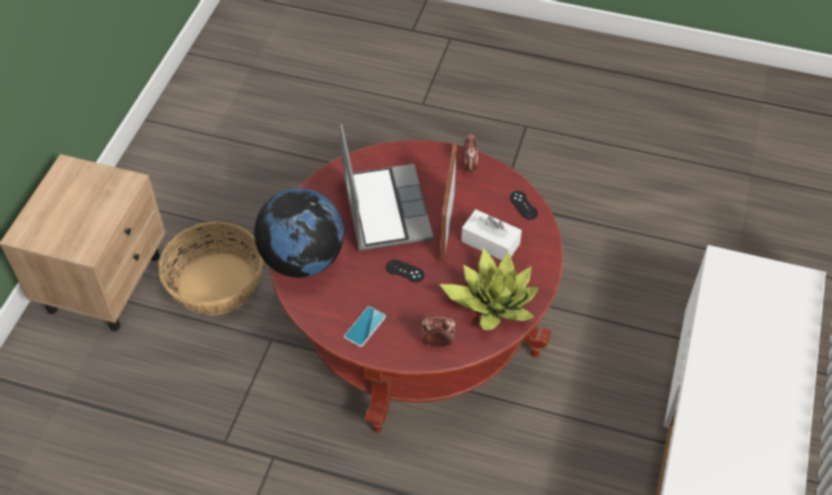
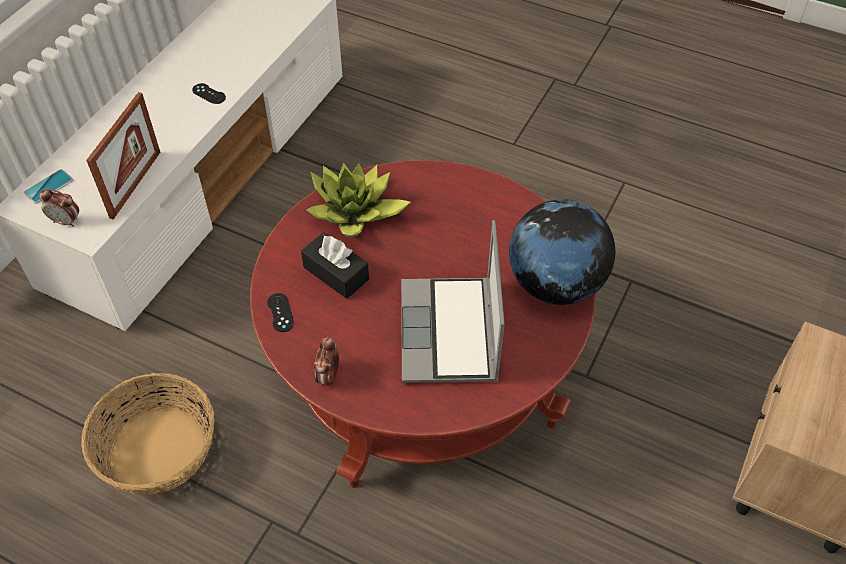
camera: 170 degrees left, 0 degrees up
(217, 284) = (655, 455): basket -> basket (157, 450)
(365, 327) = (493, 206): phone -> phone (49, 187)
(404, 271) = (441, 255): black game controller -> black game controller (209, 94)
(438, 342) = (422, 182): alarm clock -> alarm clock (66, 221)
(447, 226) = (379, 299): picture frame -> picture frame (135, 184)
(490, 242) = (336, 273): white tissue box -> black tissue box

